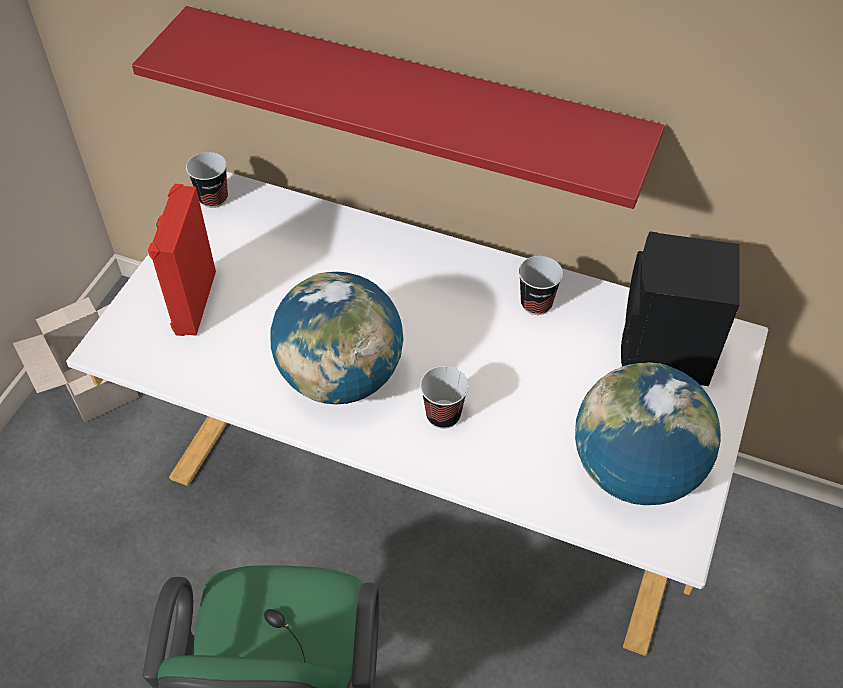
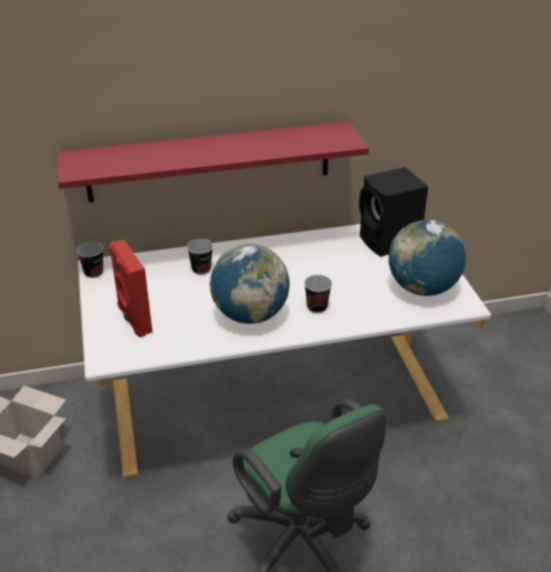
camera: 35 degrees left, 15 degrees down
(536, 304) = (313, 248): cup -> cup (201, 269)

